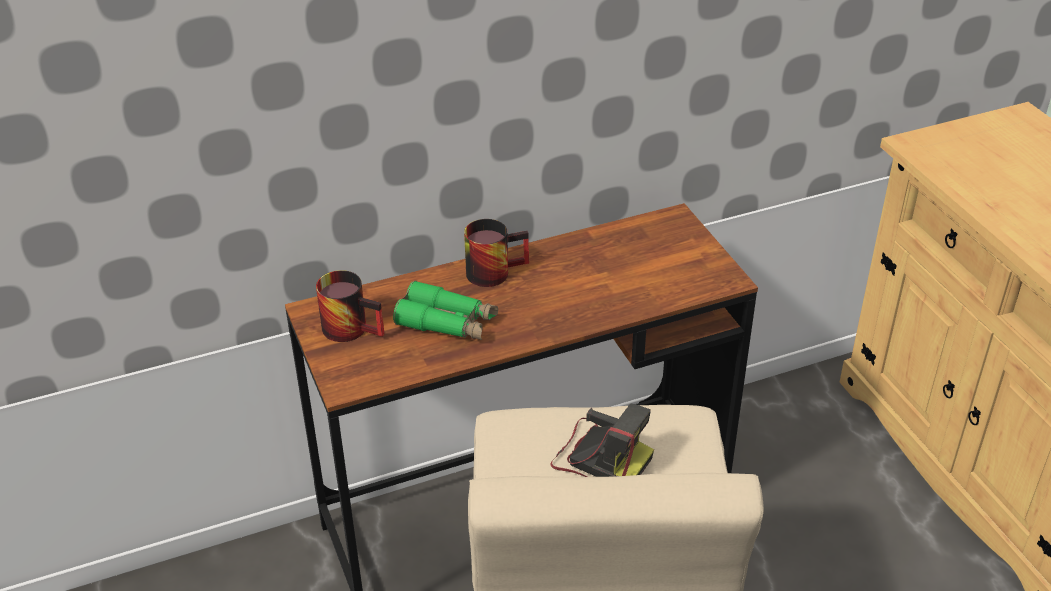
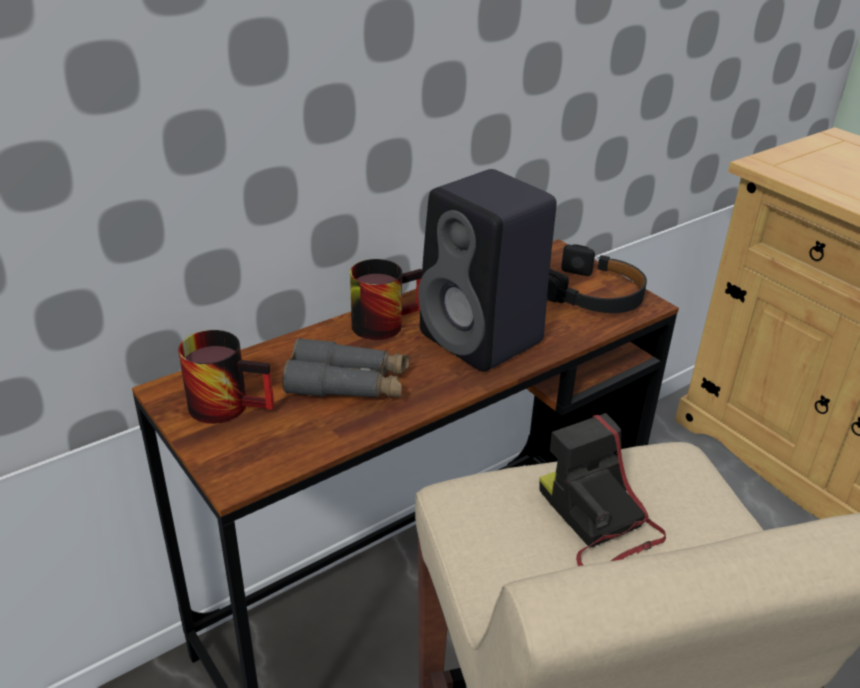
camera: 15 degrees left, 5 degrees down
(447, 322) = (348, 384): green binoculars -> grey binoculars
(571, 297) = (484, 339): none -> black speaker
(600, 457) = (597, 522): camera -> camera turned 135 degrees counterclockwise
(686, 265) = (593, 295): none -> black headphones

